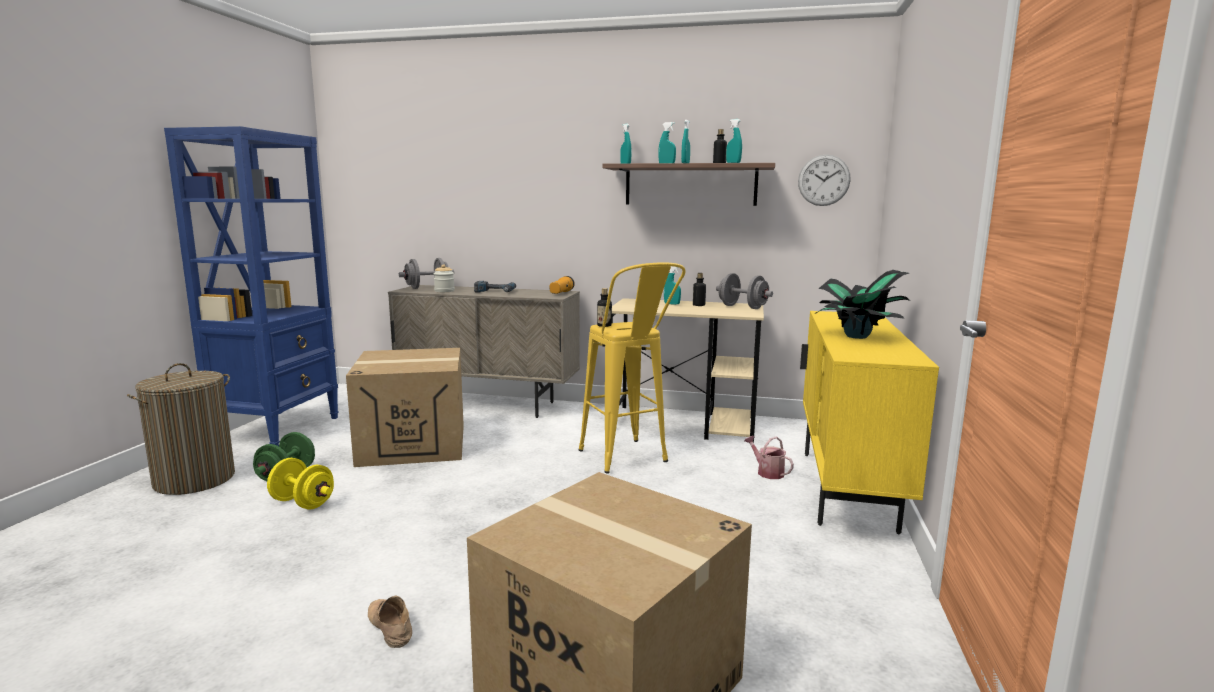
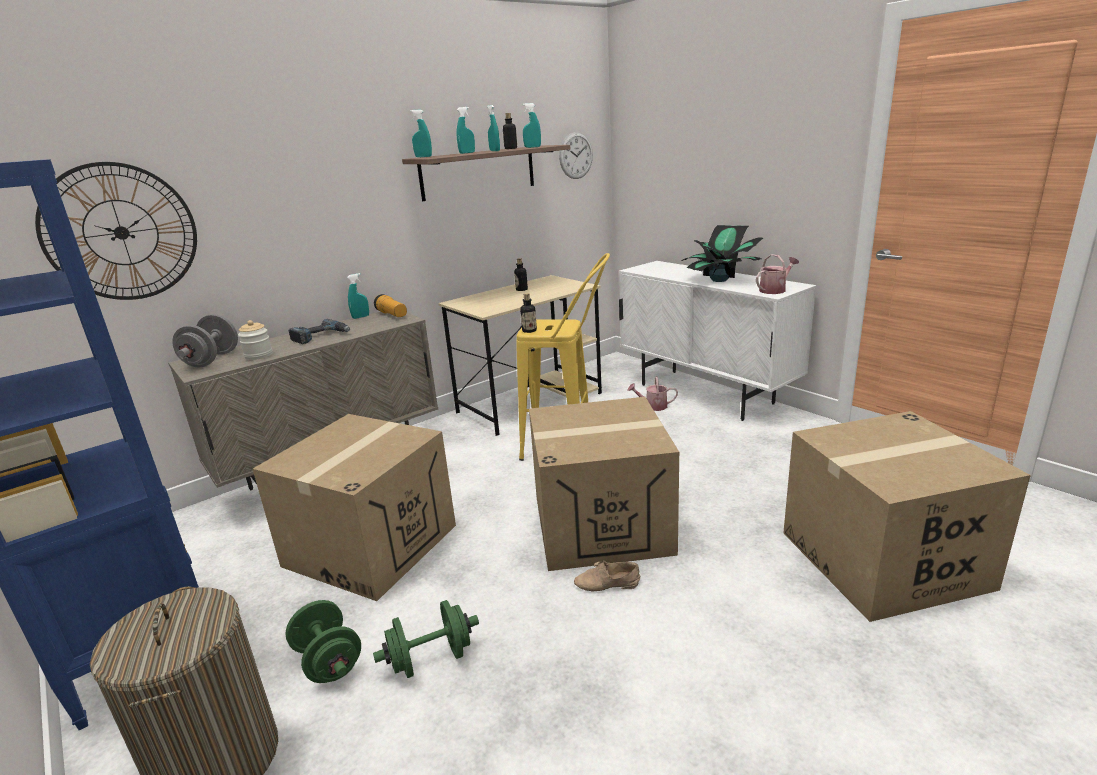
camera: 50 degrees left, 10 degrees up
(302, 503) = (431, 659): yellow dumbbell -> green dumbbell
(389, 626) = (749, 644): beige shoe -> beige shoe (607, 584)
(412, 195) = (121, 232): none -> wall clock
(517, 510) = (601, 524): none -> cardboard box
(672, 304) = (500, 295): turquoise spray bottle -> turquoise spray bottle (360, 317)
(742, 307) = (554, 281): grey dumbbell -> none
(846, 489) = (705, 394): yellow cabinet -> white cabinet
(868, 355) = (775, 290): none -> watering can

